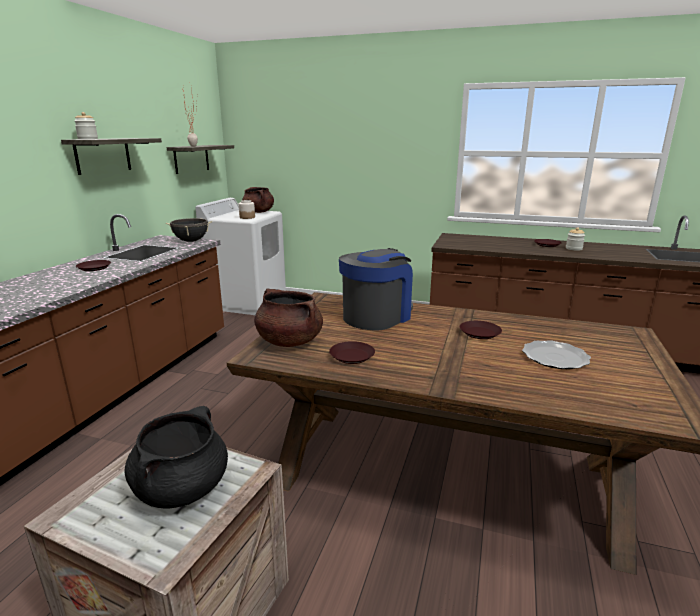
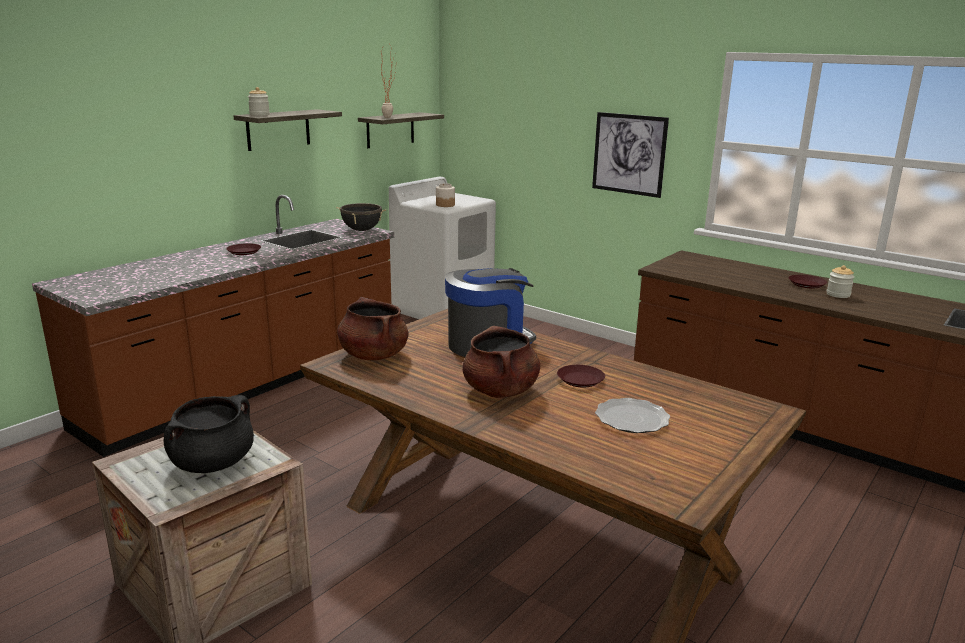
camera: 20 degrees right, 0 degrees up
(258, 212) = (466, 198): brown cooking pot -> brown cooking pot (500, 391)
(351, 356) = (418, 379): brown plate -> none
(391, 166) = (629, 154): none -> picture

